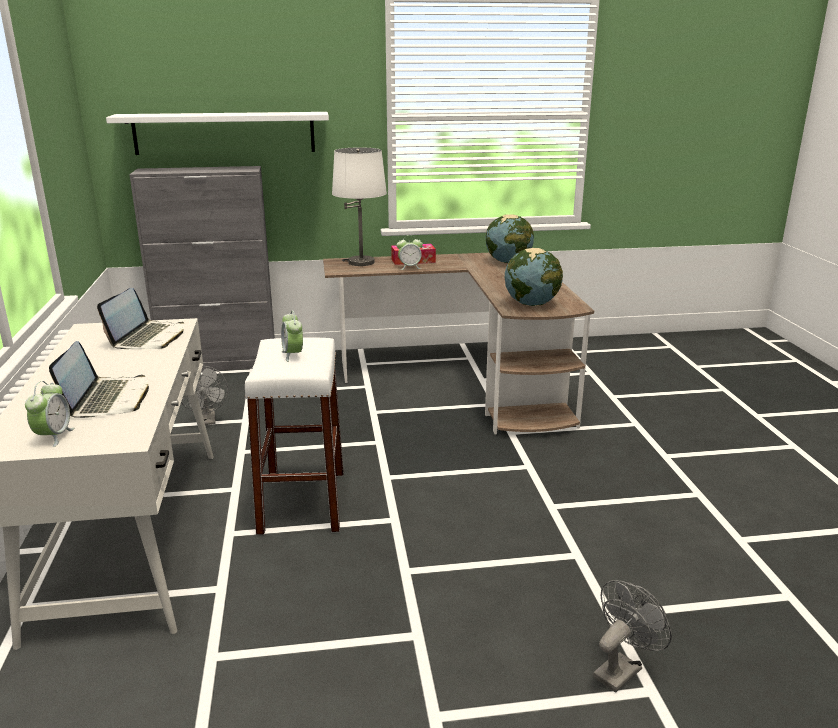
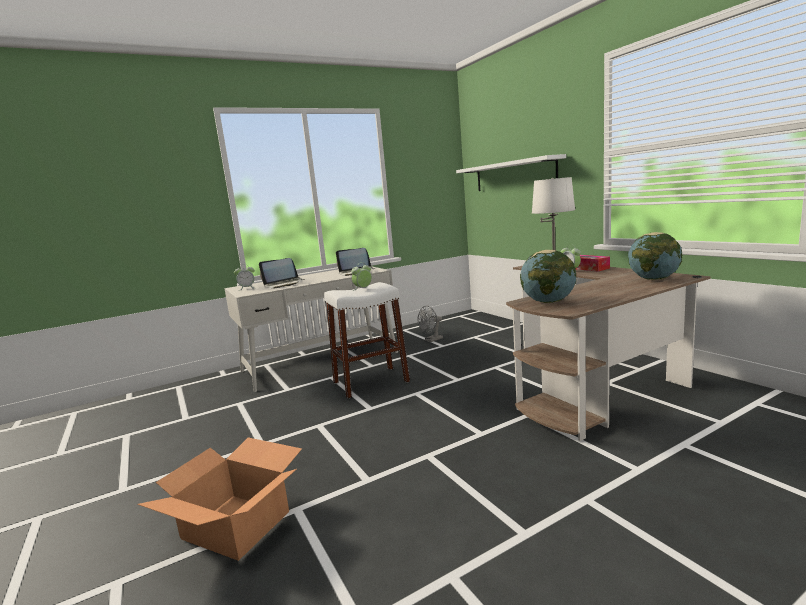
camera: 70 degrees right, 10 degrees down
(219, 363) = (499, 321): grey cabinet -> none
(621, 669) = (236, 524): grey fan -> cardboard box

